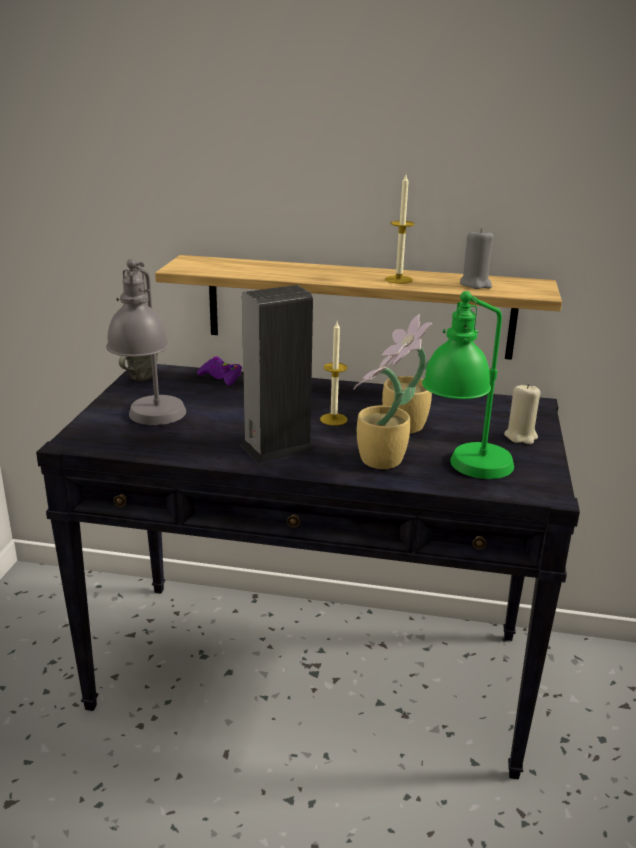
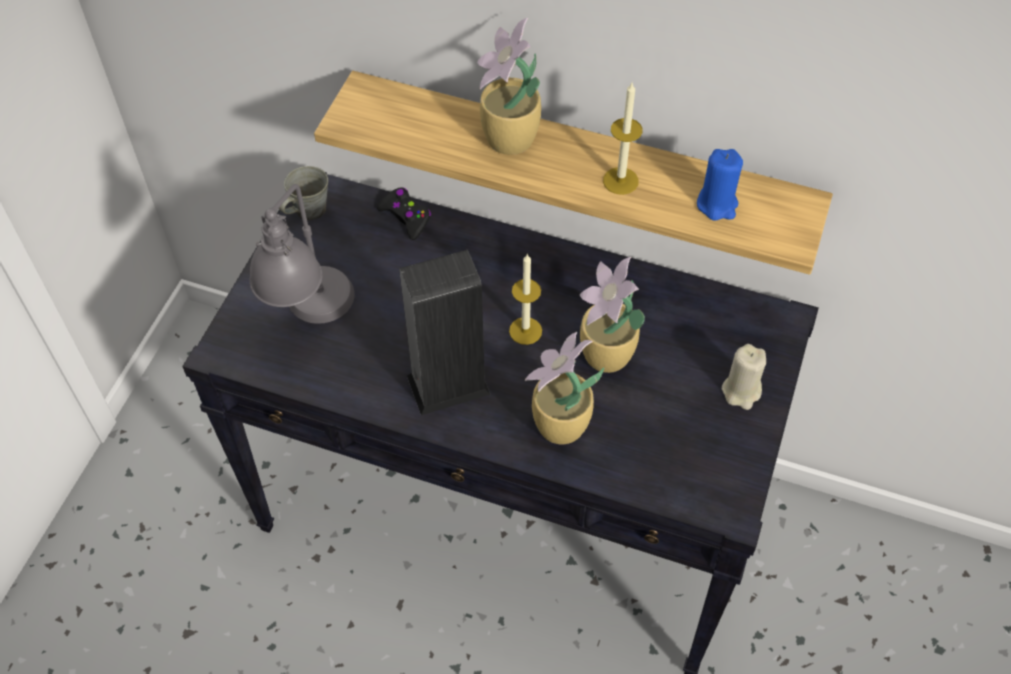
camera: 10 degrees right, 30 degrees up
(221, 377) = (406, 217): purple game controller -> black game controller
(308, 270) = (509, 141): none -> potted plant
(465, 473) = (650, 460): green table lamp -> none
(475, 284) = (717, 204): grey candle -> blue candle

